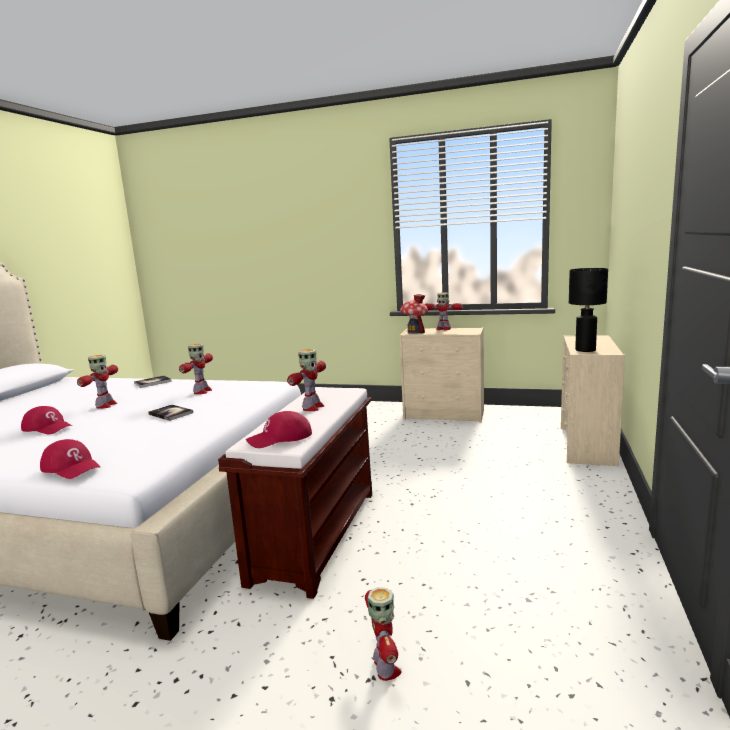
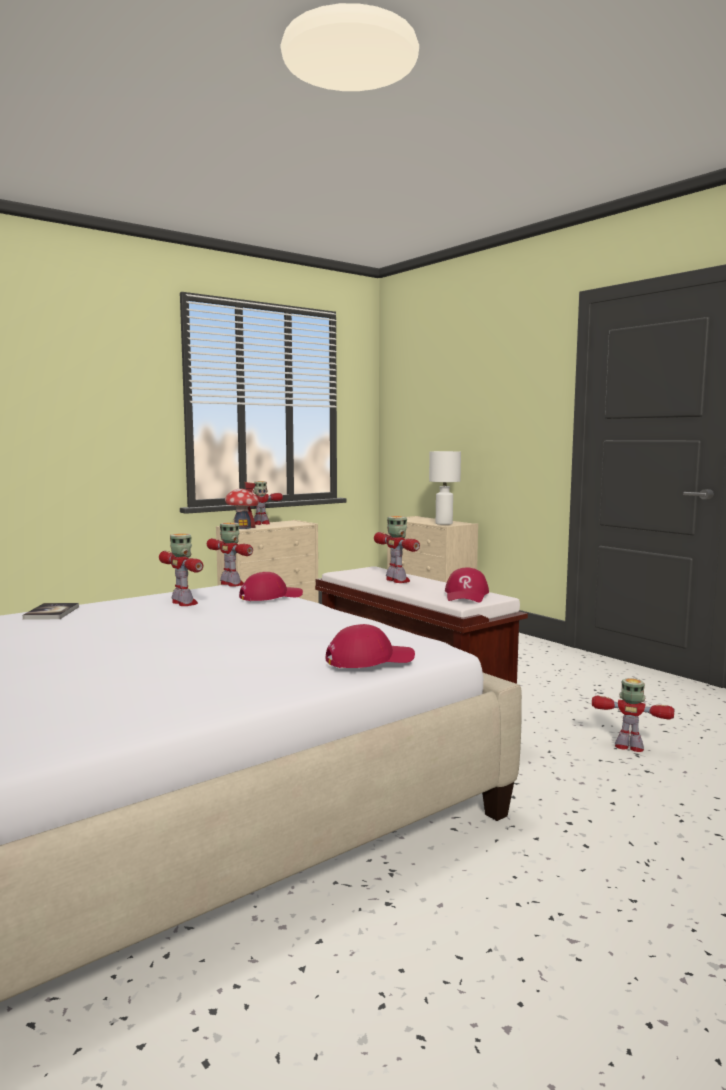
camera: 55 degrees left, 5 degrees down
(48, 427) = (144, 663): red cap -> red cap (270, 596)
(105, 405) = (109, 636): toy robot -> toy robot (232, 584)
(171, 413) = (248, 619): book -> none
(585, 350) = (443, 524): black table lamp -> white table lamp

